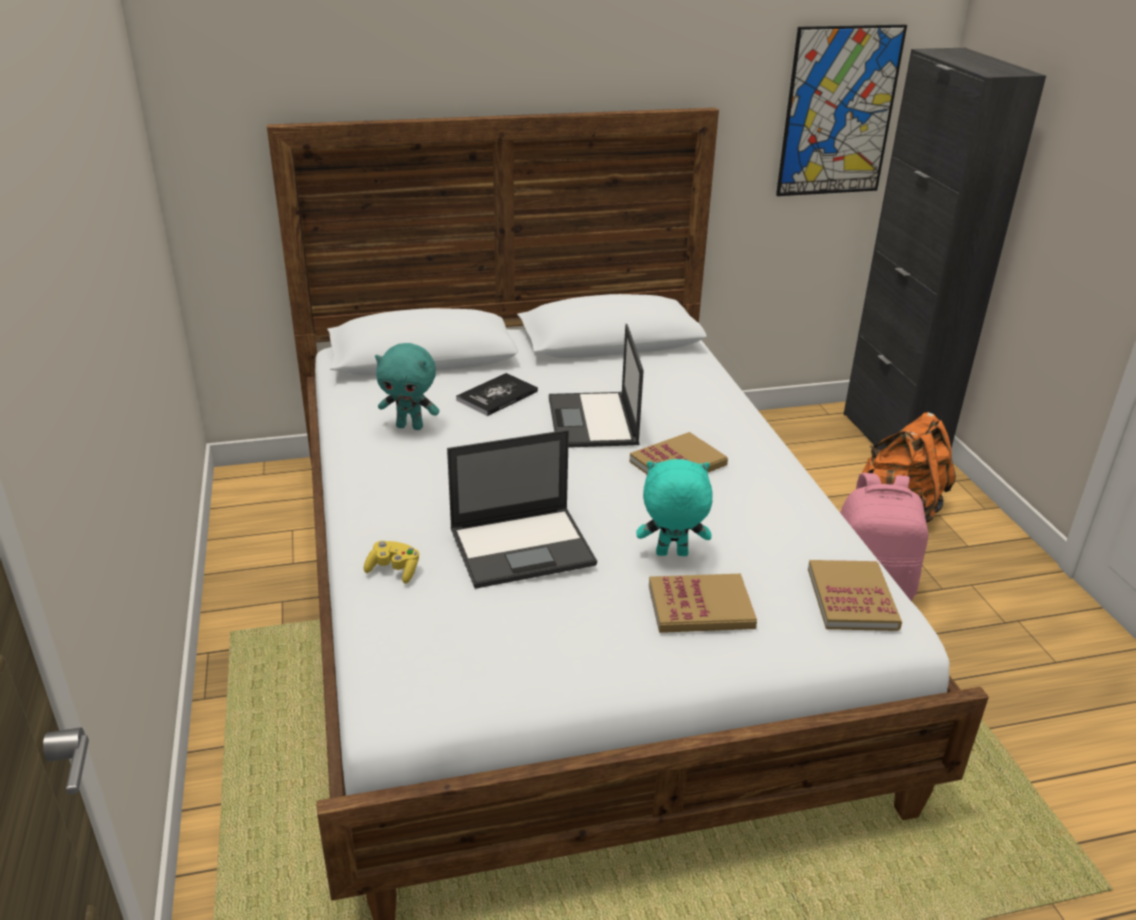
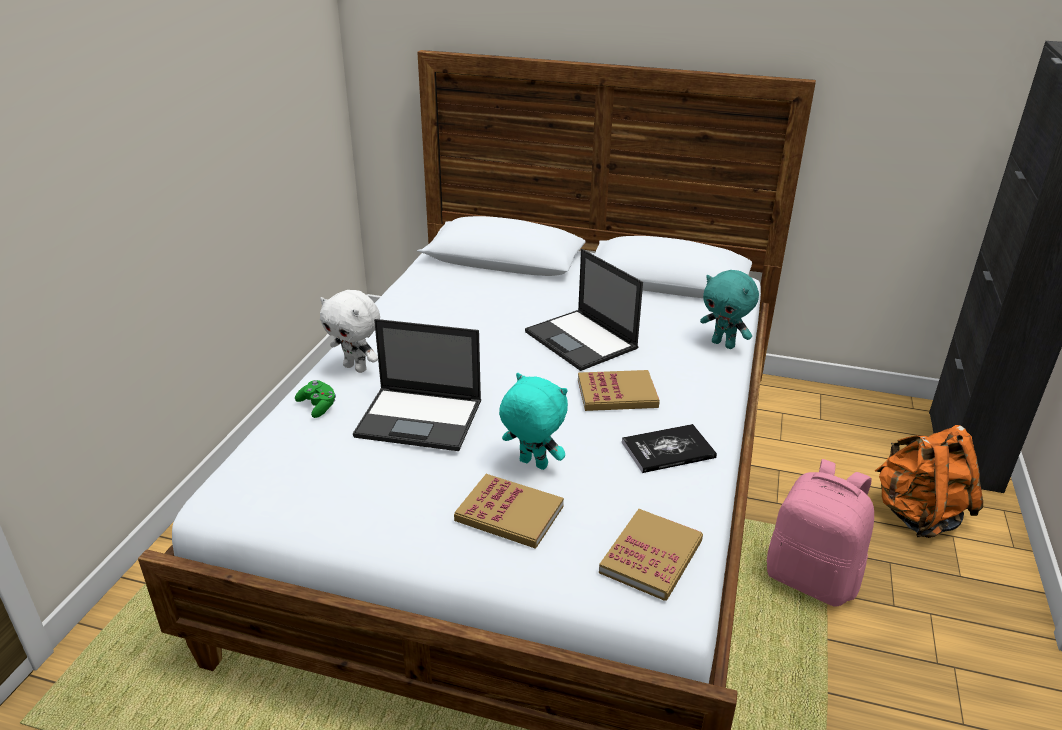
camera: 30 degrees right, 0 degrees up
(390, 517) = (356, 368): none -> white plush toy
(394, 570) = (318, 406): yellow game controller -> green game controller
(410, 426) = (439, 307): turquoise plush toy -> turquoise plush toy (724, 344)
(497, 396) = (527, 301): book -> book (668, 450)
(593, 421) = (582, 340): laptop -> laptop turned 60 degrees counterclockwise
(838, 112) = (959, 101): picture -> none

